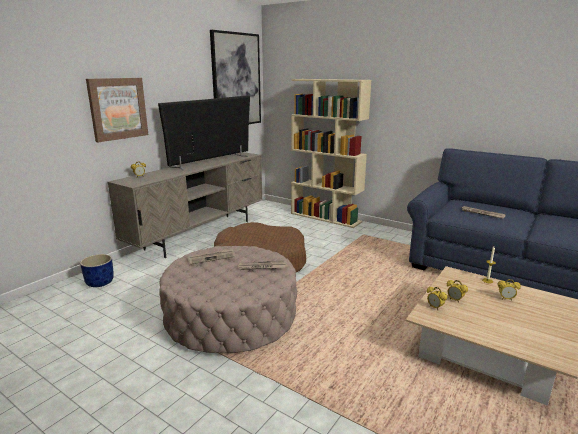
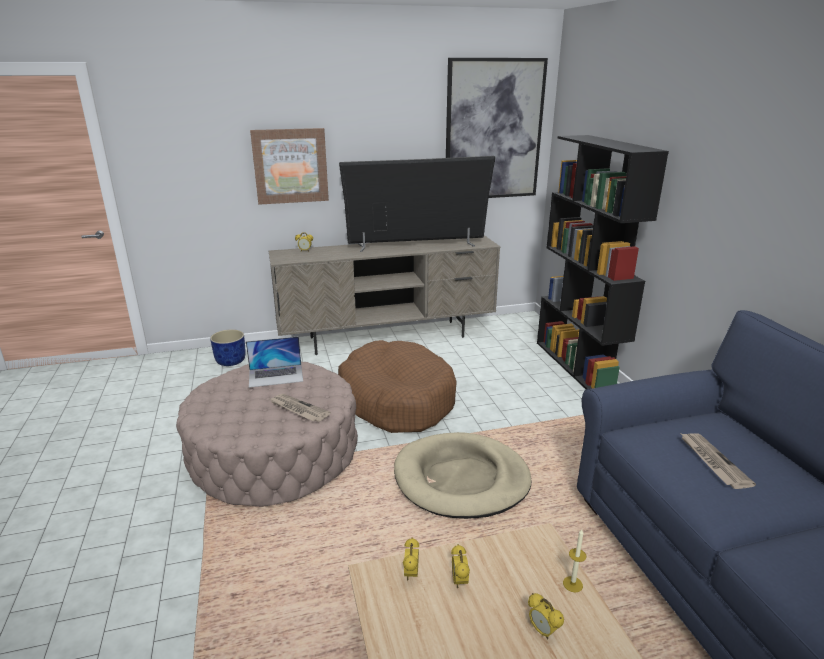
camera: 40 degrees right, 5 degrees up
(211, 258) = (276, 375): newspaper -> laptop
(326, 217) = (578, 366): beige bookcase -> black bookcase
(352, 282) = (461, 479): none -> beige dog bed

